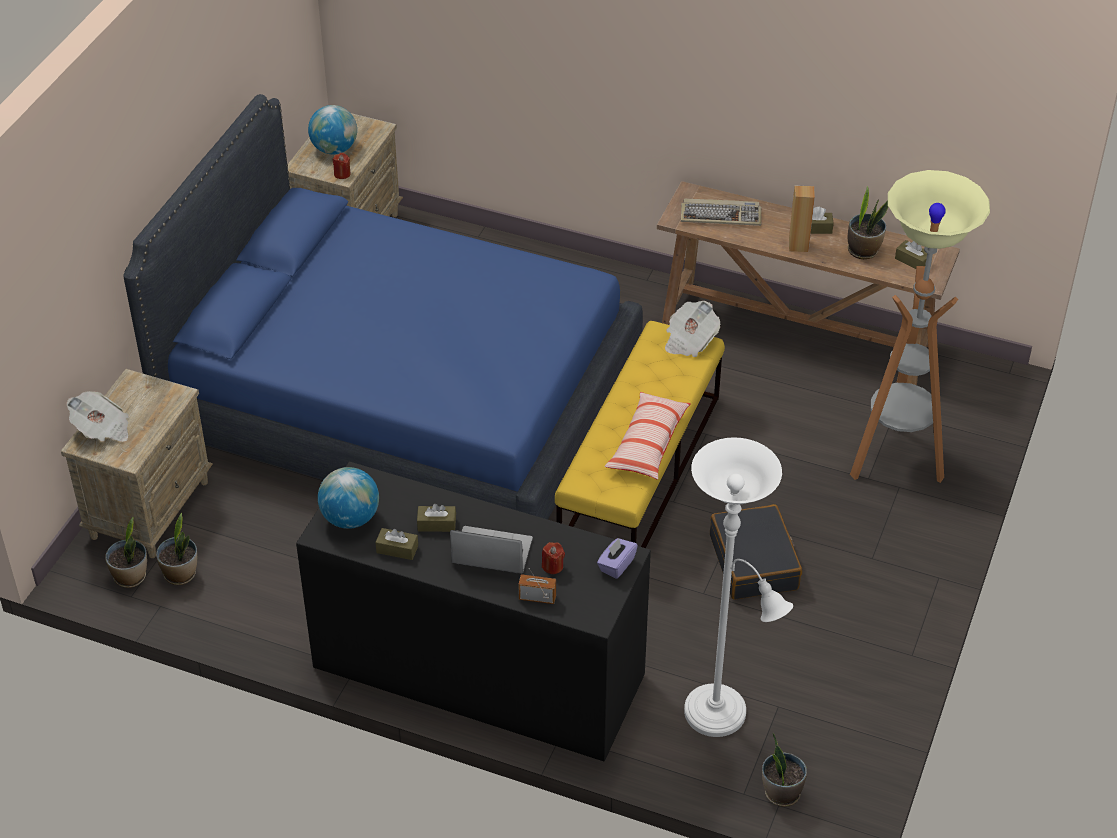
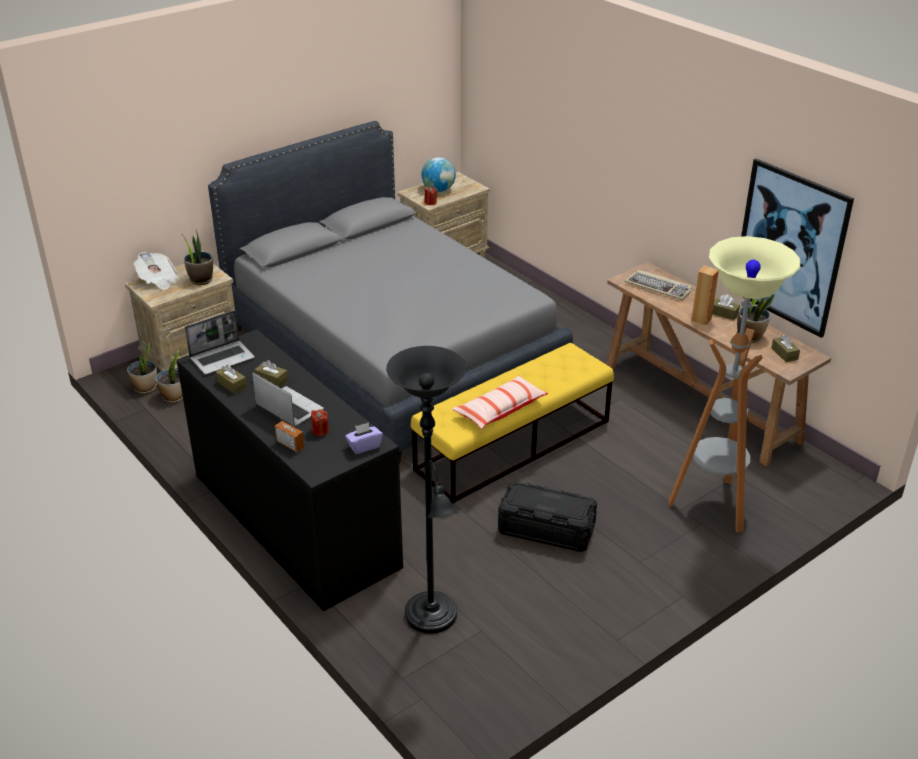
camera: 30 degrees right, 10 degrees down
(350, 518) = (222, 358): globe -> laptop
(401, 403) = (392, 355): blue bed -> grey bed
(689, 341) = (586, 361): newspaper -> none
(721, 716) = (433, 619): white floor lamp -> black floor lamp
(754, 562) = (546, 530): black suitcase -> black storage box
(781, 793) = (431, 690): potted plant -> potted plant (201, 280)
(891, 140) = (790, 247): none -> picture

